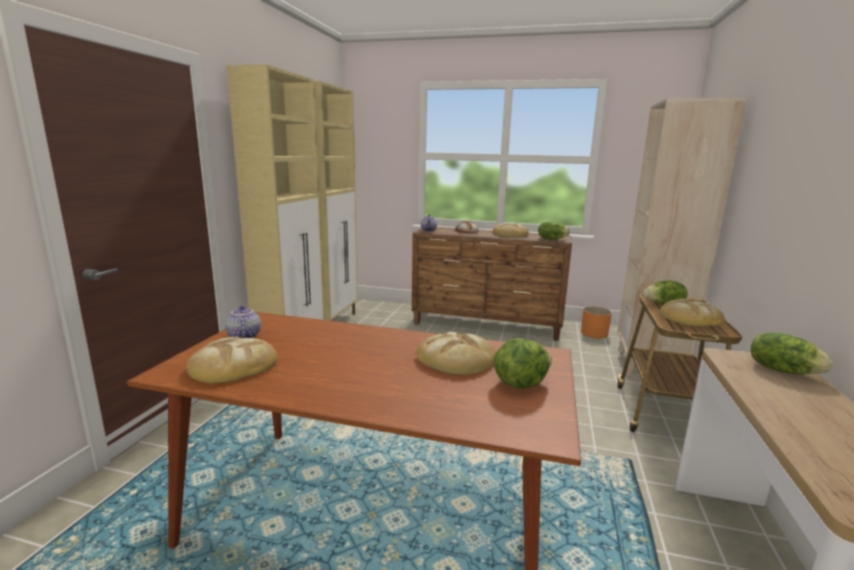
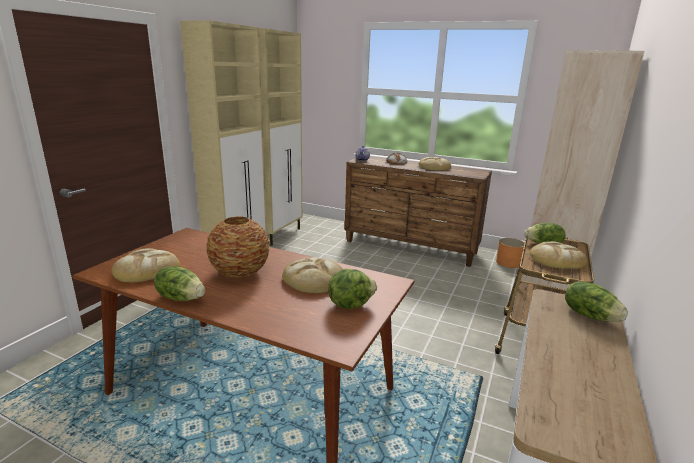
camera: 10 degrees right, 5 degrees up
(243, 336) = (165, 247): teapot -> none
(359, 358) = (239, 272): none -> vase
(551, 239) = (469, 174): lettuce -> lettuce (181, 298)

